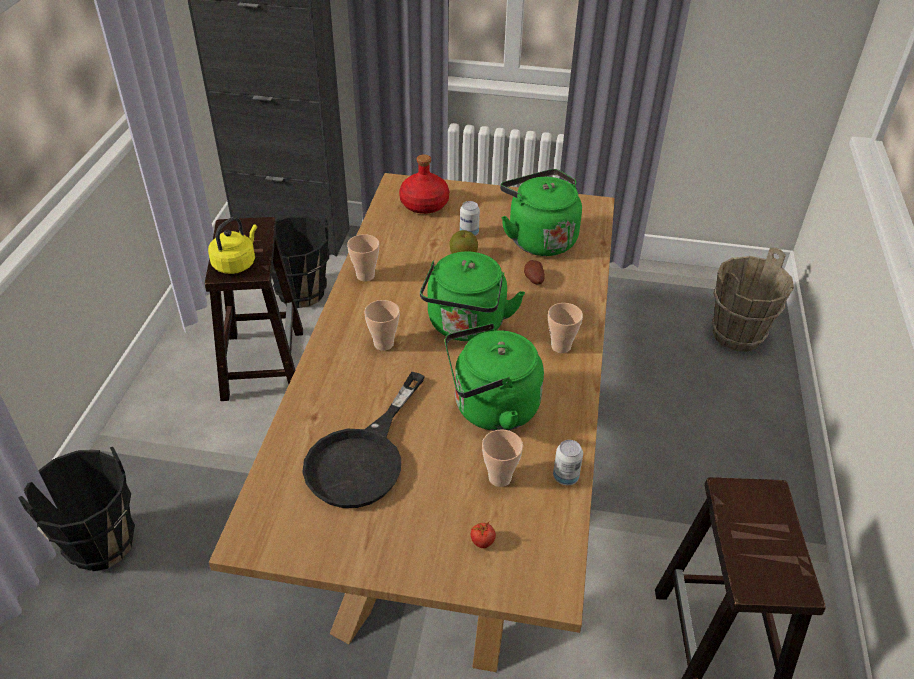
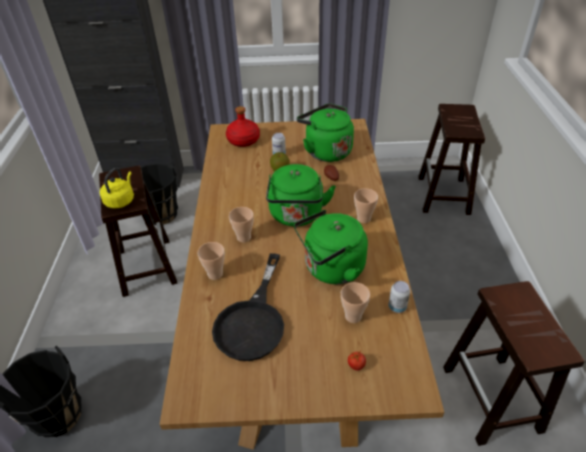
camera: 10 degrees left, 0 degrees up
(365, 276) = (217, 193): cup -> cup (215, 274)
(737, 335) = (443, 196): brown bucket -> brown stool

